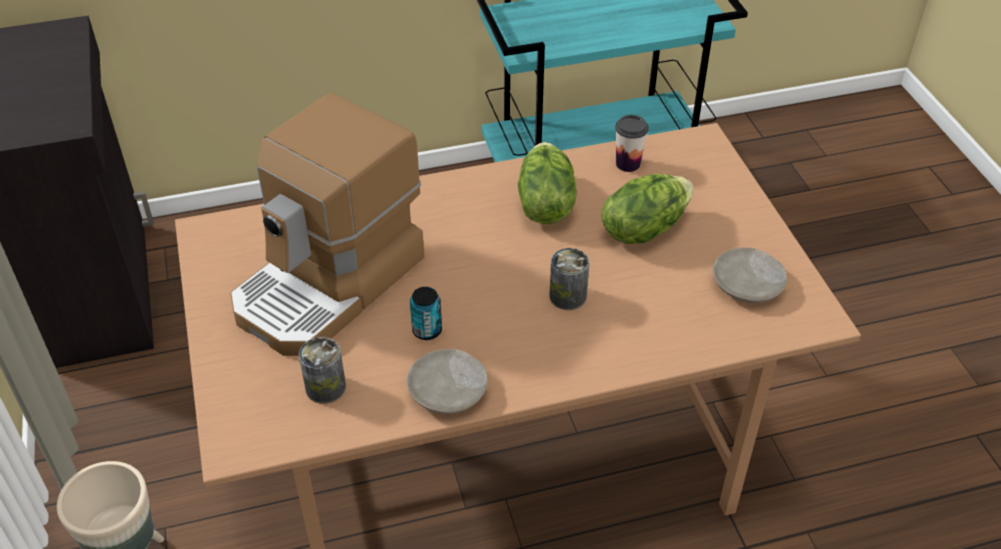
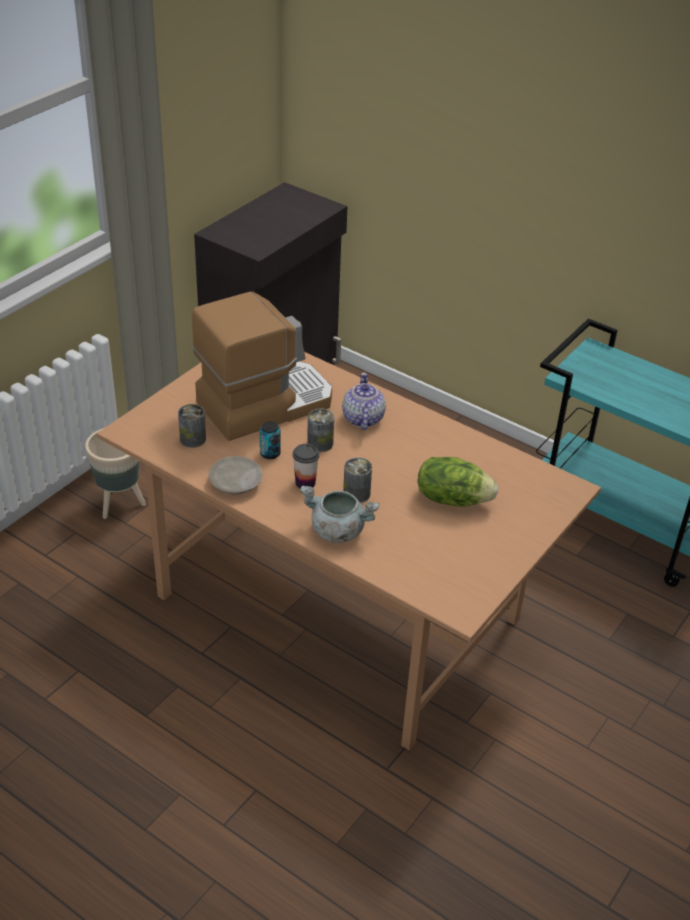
camera: 50 degrees right, 5 degrees down
(330, 285) = (264, 403): coffee machine -> coffee machine turned 150 degrees clockwise
(448, 221) = (362, 419): none -> teapot
(453, 278) = (320, 443): none -> can
(544, 204) = (423, 448): lettuce -> none
(615, 347) = (337, 531): none -> grey cooking pot
(628, 164) = (504, 465): cup -> cup (305, 483)
(748, 284) = (456, 566): beige plate -> none

